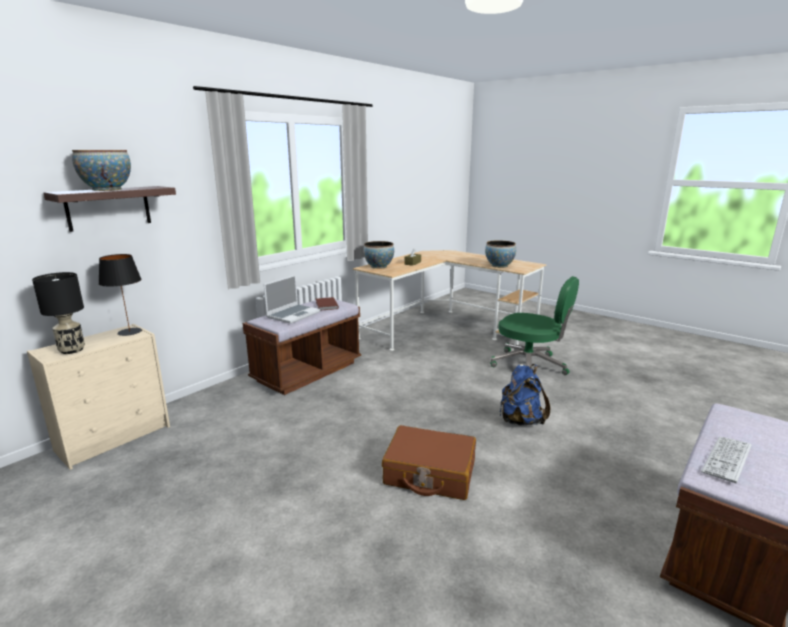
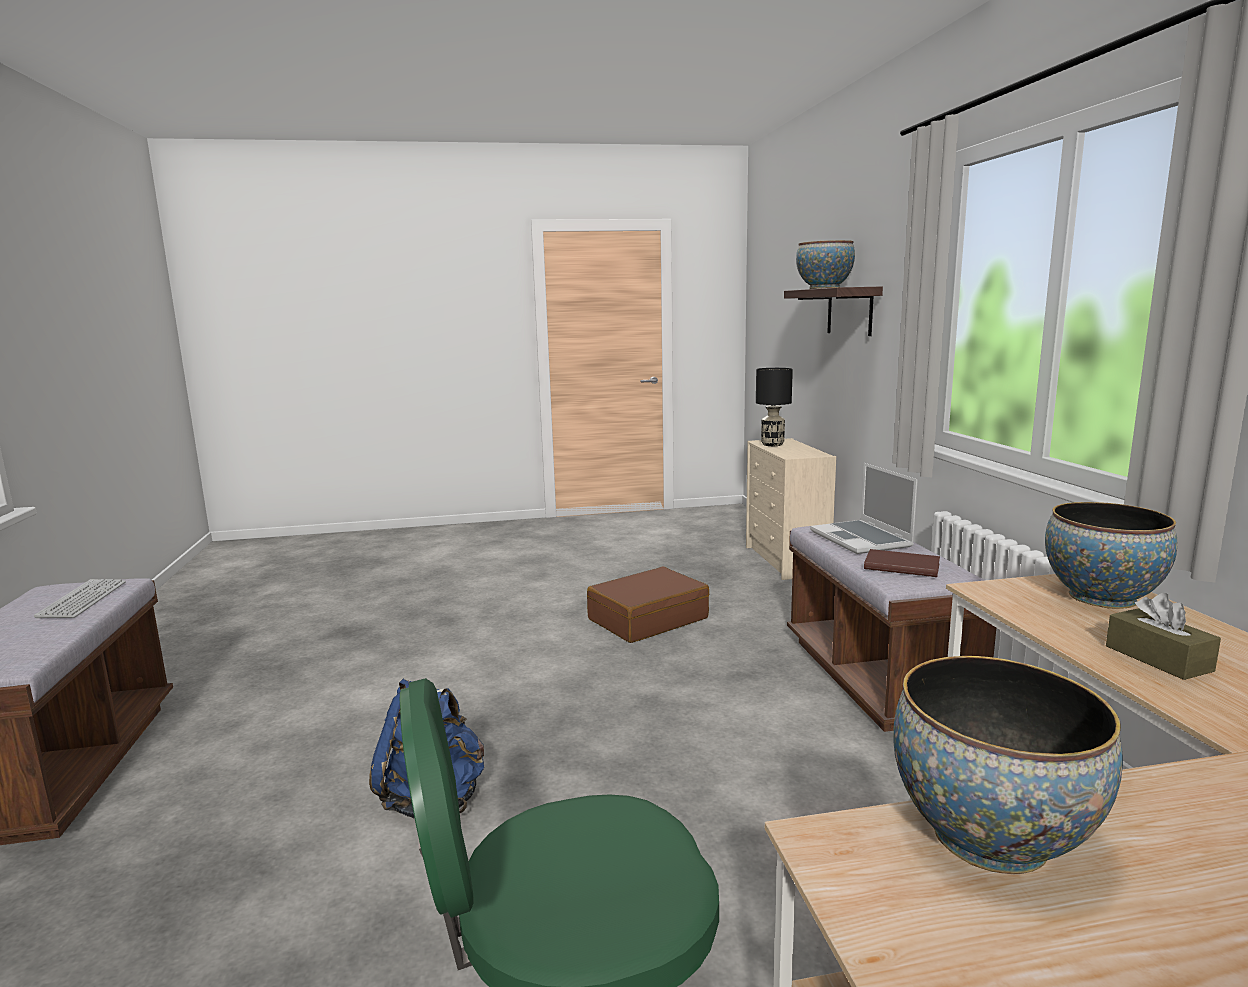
camera: 130 degrees right, 5 degrees down
(130, 331) = (804, 454): black table lamp -> none
(429, 473) = (481, 670): brown suitcase -> brown suitcase (647, 619)

